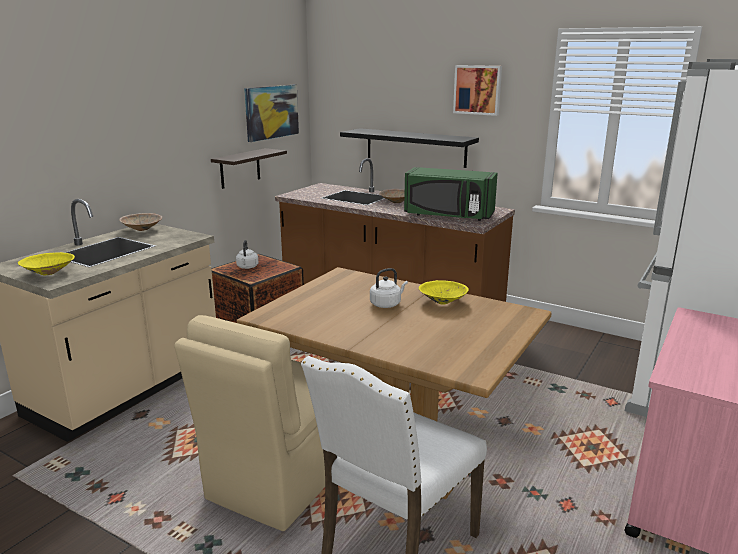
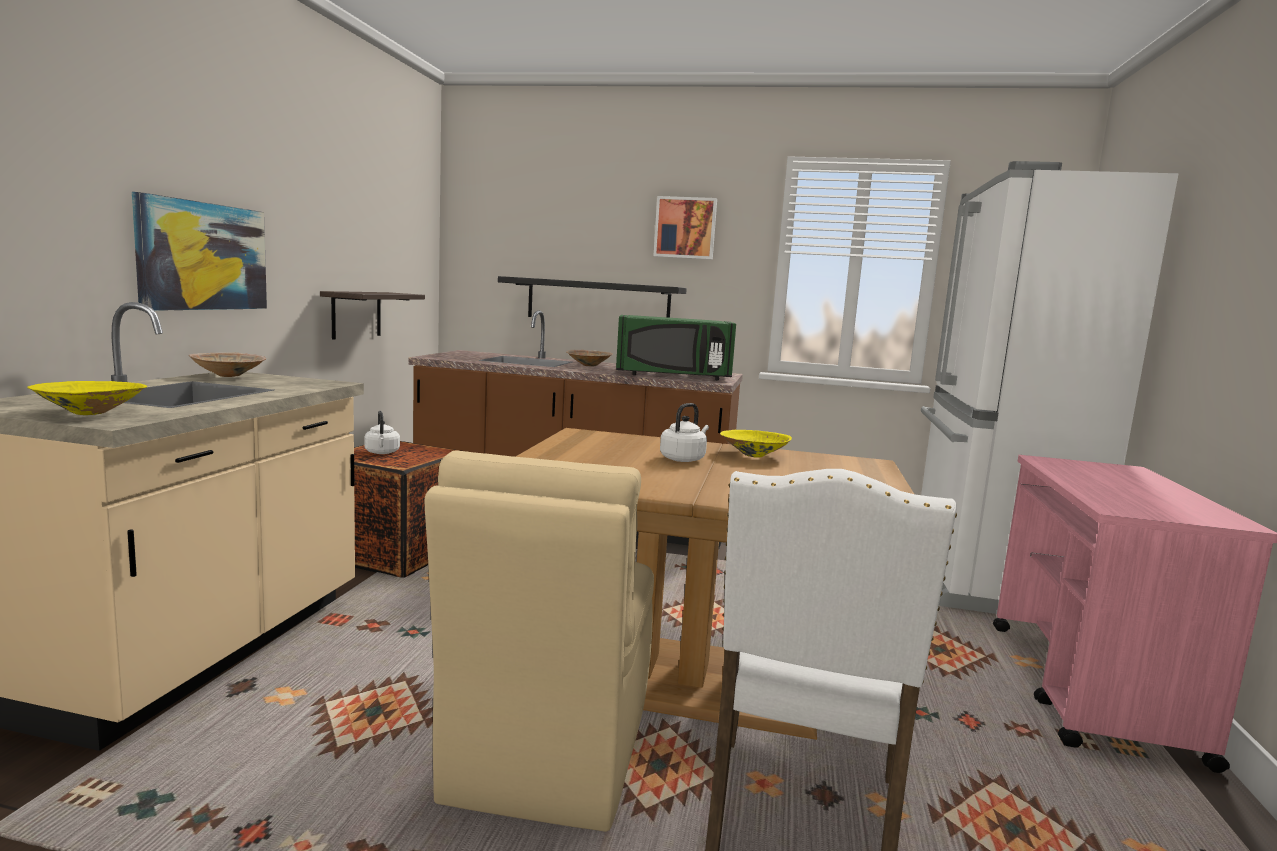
camera: 20 degrees left, 10 degrees down
(271, 112) = (398, 243): picture -> picture (203, 256)

